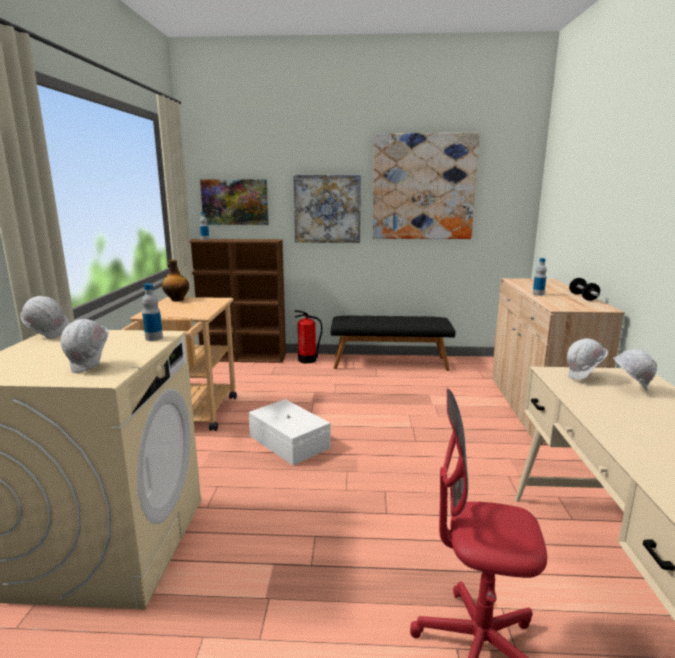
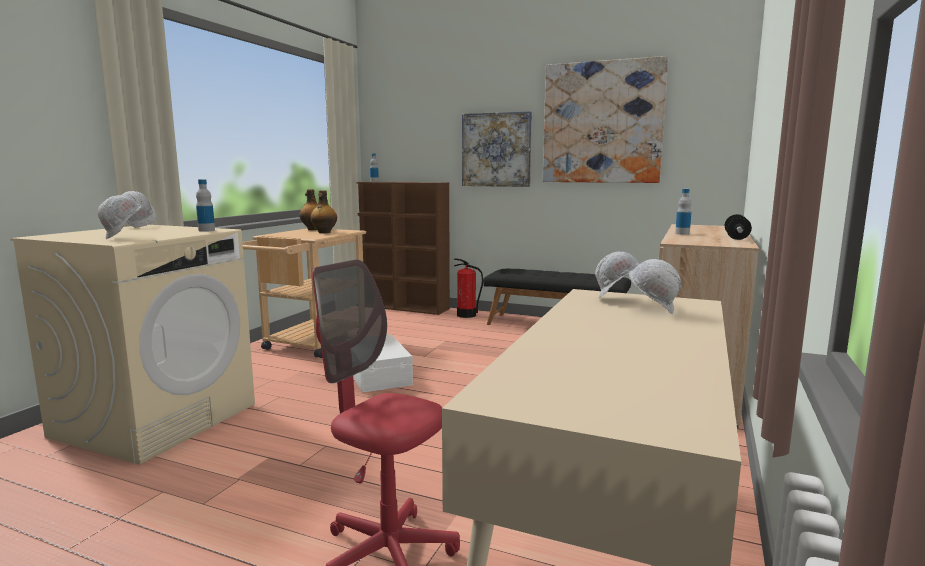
camera: 20 degrees right, 5 degrees down
(197, 304) = (324, 232): none -> bottle
(235, 202) = (406, 144): picture -> none

